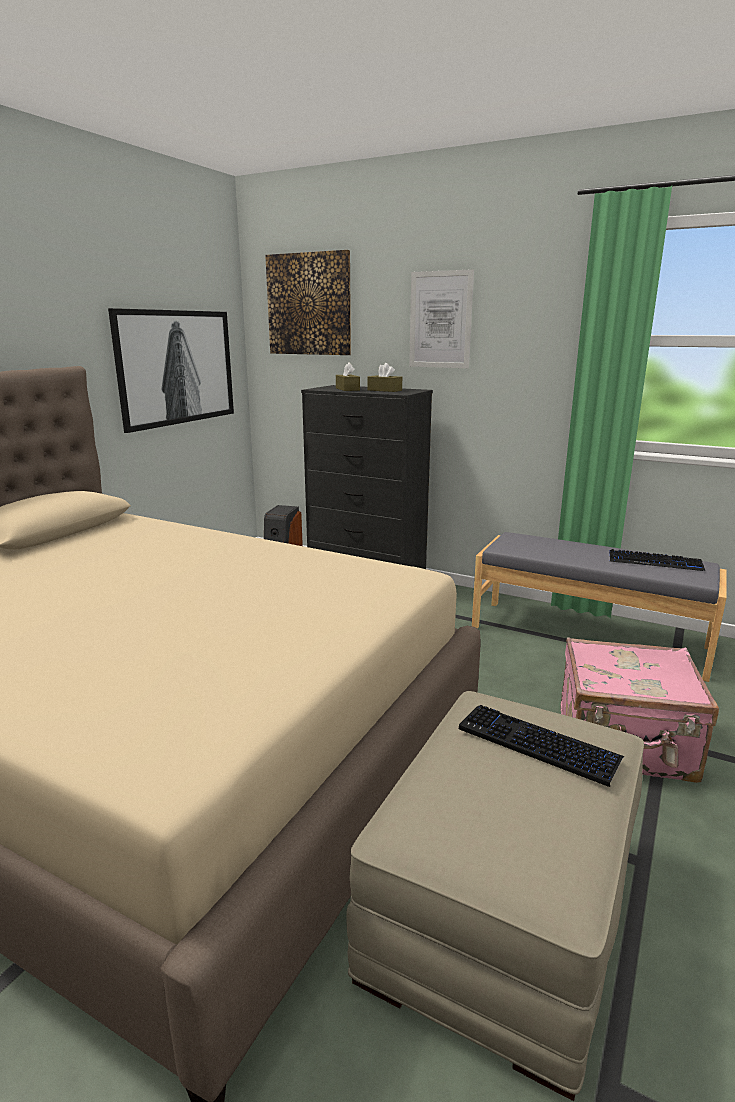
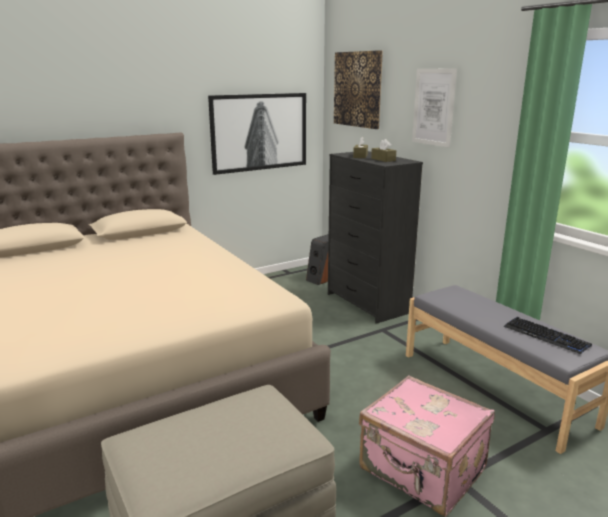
camera: 30 degrees right, 0 degrees up
(537, 744) = (252, 425): keyboard -> none

